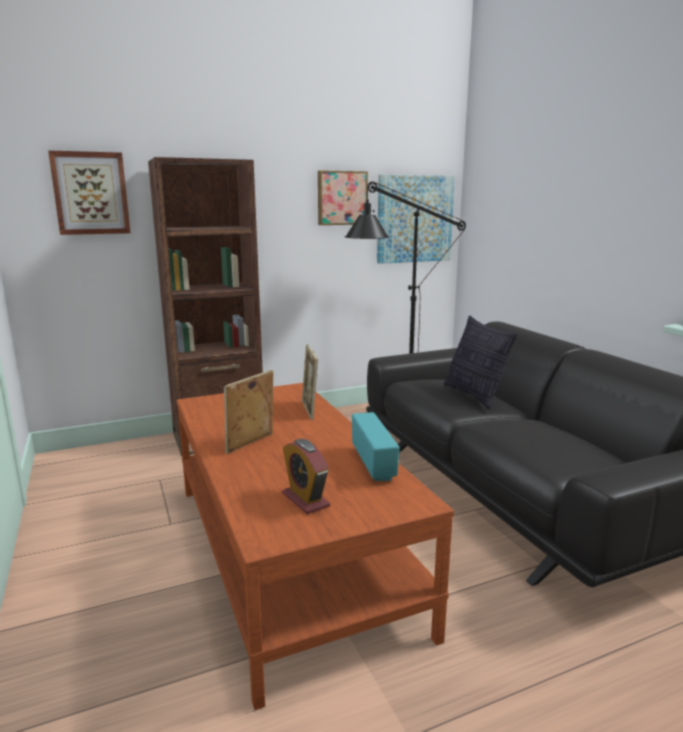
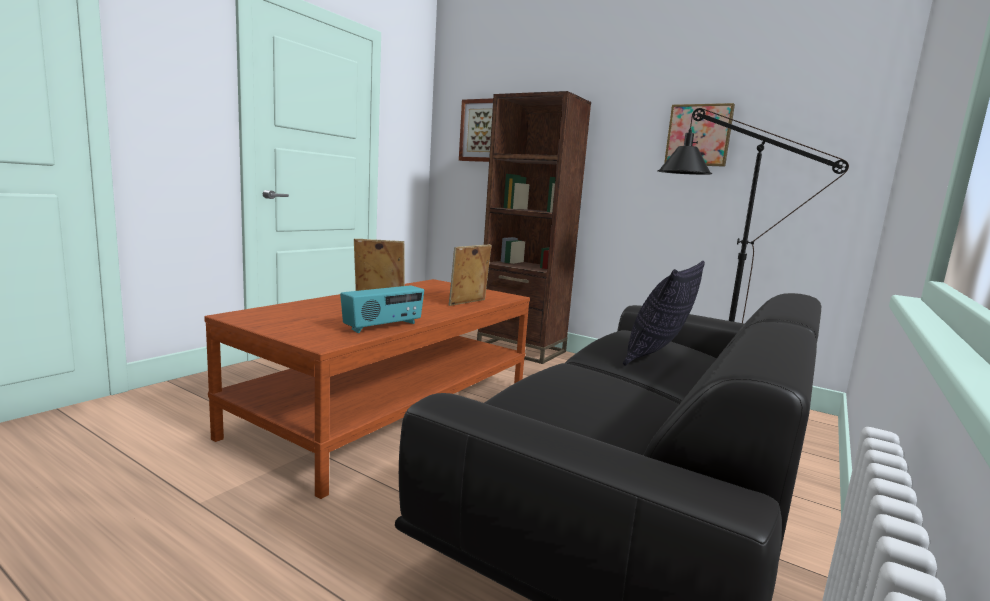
camera: 55 degrees right, 5 degrees down
(305, 500) = (300, 317): alarm clock -> none
(414, 219) = (804, 164): picture -> none

